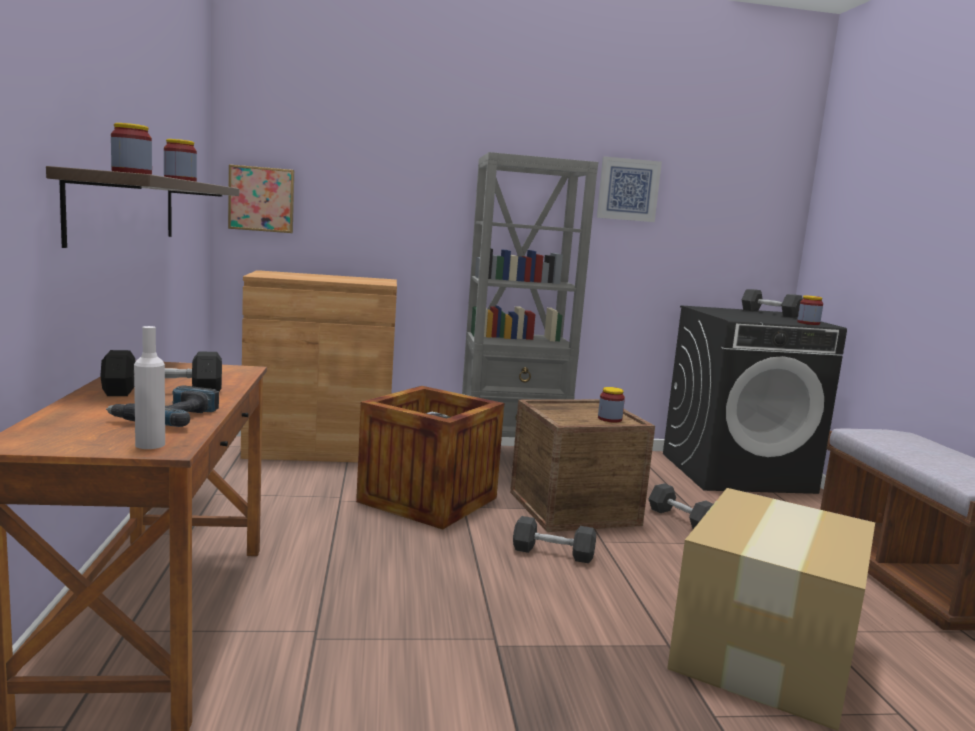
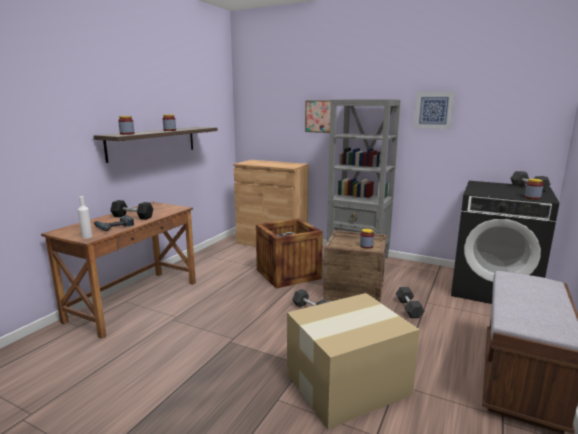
camera: 35 degrees right, 5 degrees up
(262, 199) = (252, 127): picture -> picture (320, 116)

